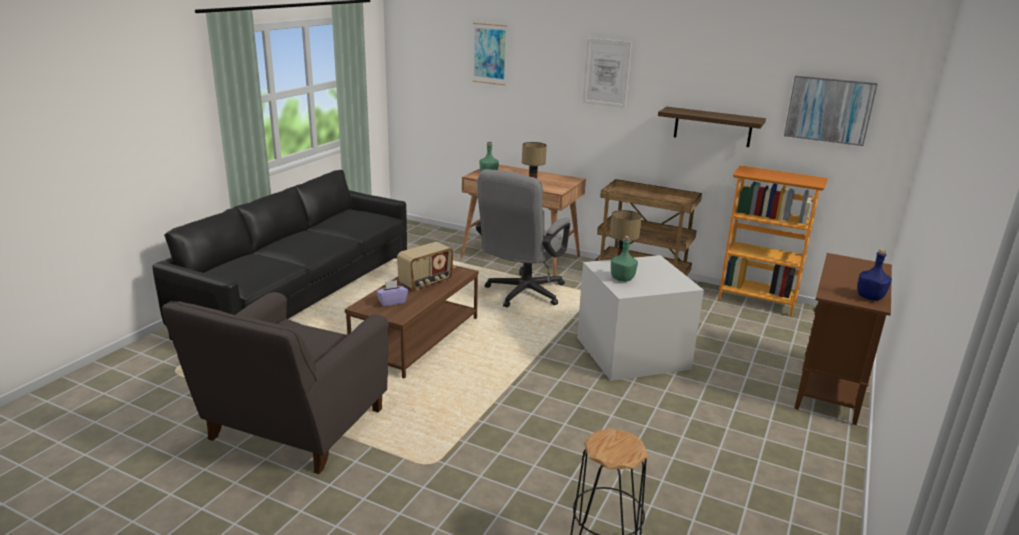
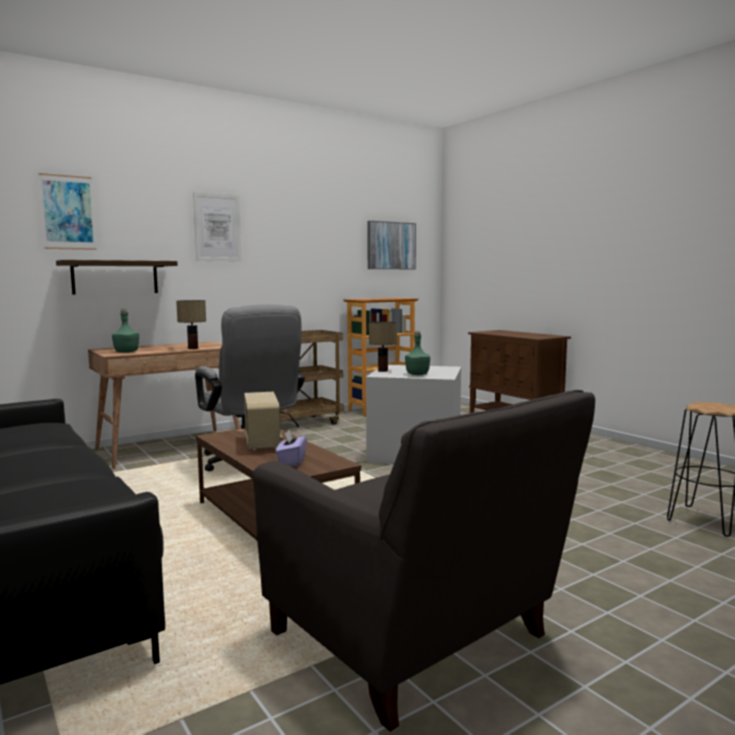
camera: 60 degrees left, 15 degrees down
(712, 127) = (317, 269): shelf -> shelf (115, 277)
(869, 297) = (546, 335): blue bottle -> none

